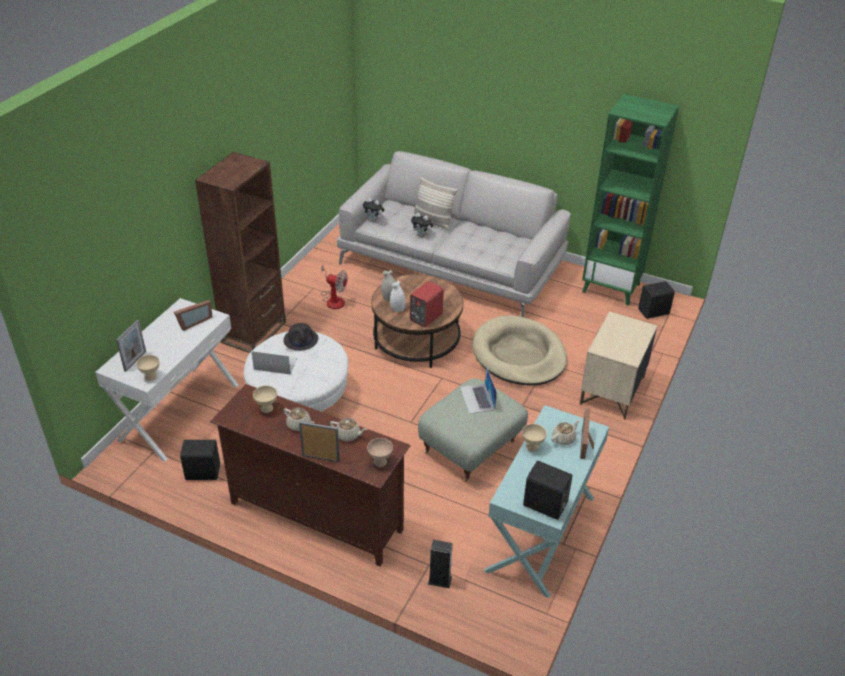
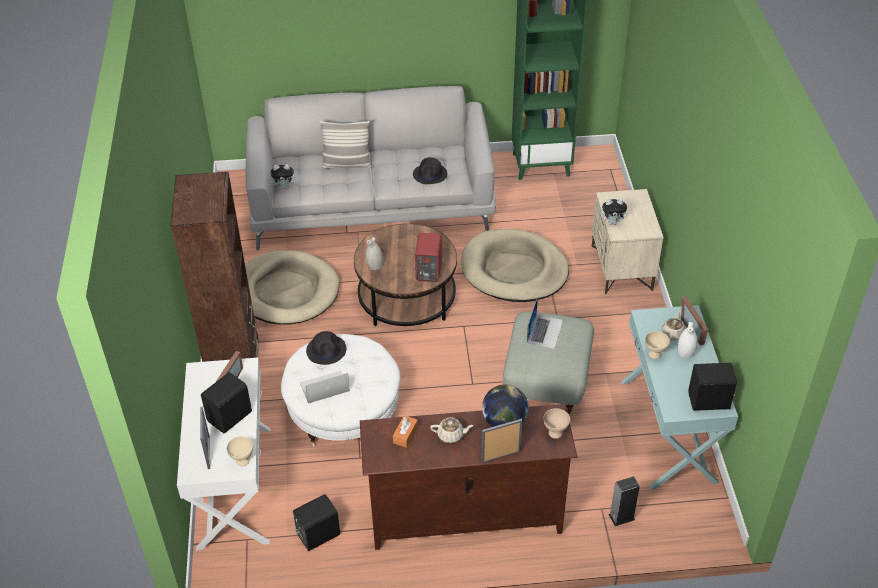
camera: 30 degrees left, 5 degrees up
(266, 409) = (405, 435): beige bowl -> orange tissue box
(333, 299) = (286, 291): fan -> beige dog bed
(348, 435) = (504, 422): beige teapot -> globe
(397, 308) = (393, 274): white vase -> white vase (685, 353)
(422, 235) = (349, 184): plush toy -> plush toy (612, 222)
(477, 398) = (544, 331): laptop -> laptop turned 120 degrees counterclockwise
(489, 251) = (430, 174): none -> black hat
(654, 312) = (597, 173): black speaker -> black speaker (231, 417)

